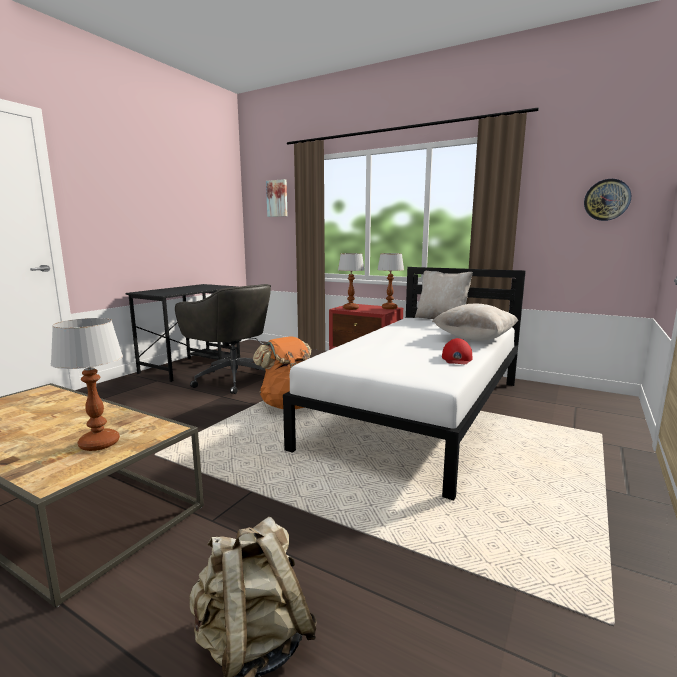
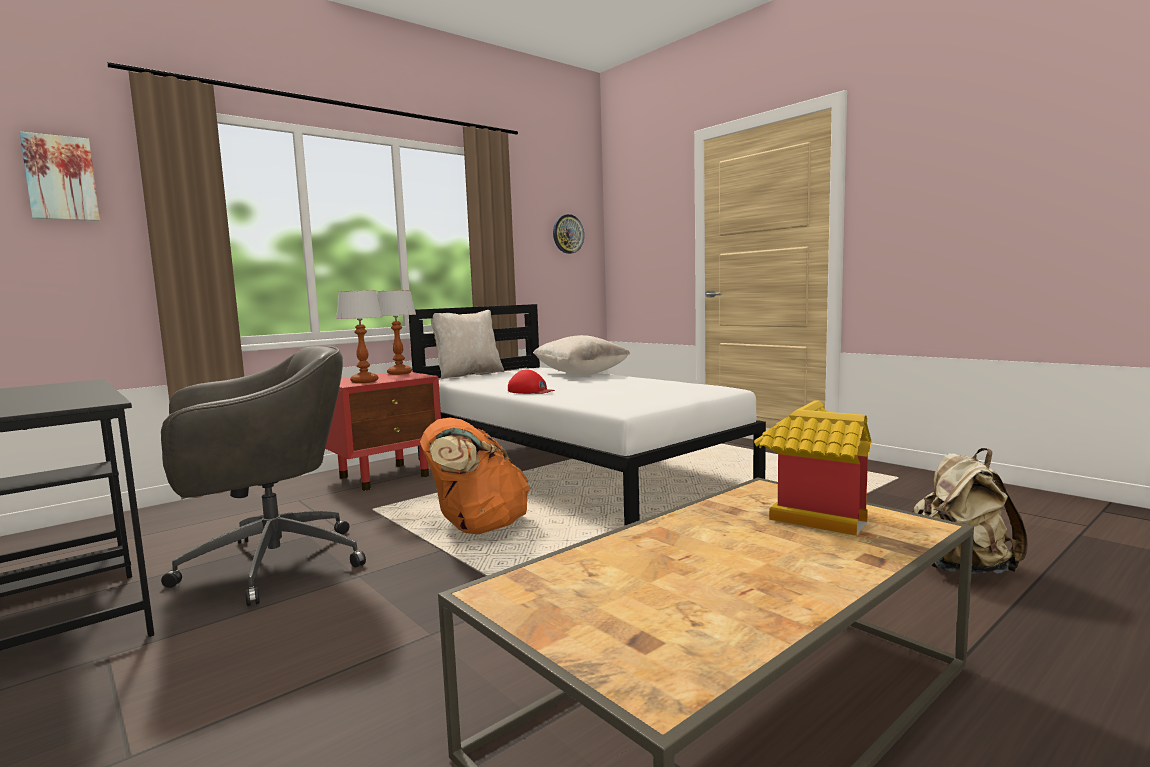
camera: 70 degrees left, 5 degrees down
(100, 443) = (808, 514): table lamp -> toy house
(456, 358) = (652, 381): red cap -> red cap (531, 391)

